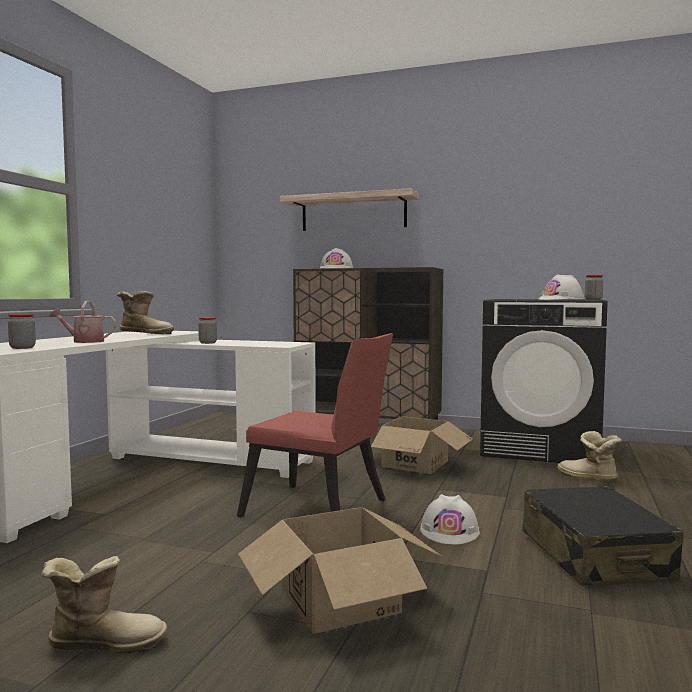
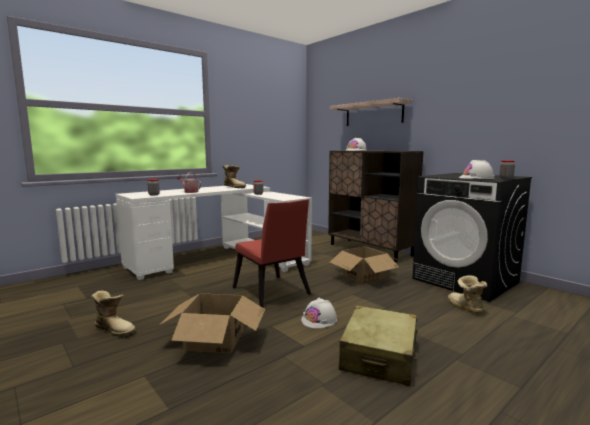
camera: 30 degrees right, 5 degrees up
(594, 556) = (379, 356): black suitcase -> beige suitcase

